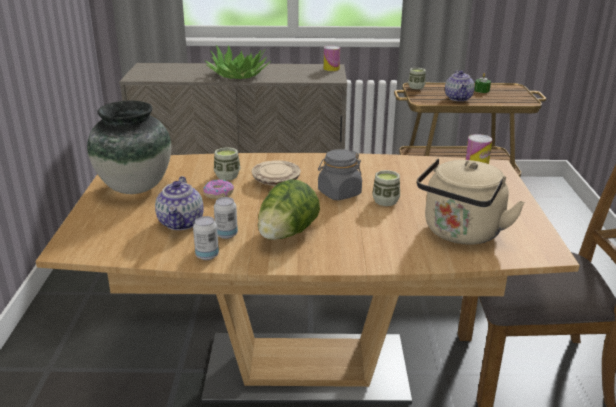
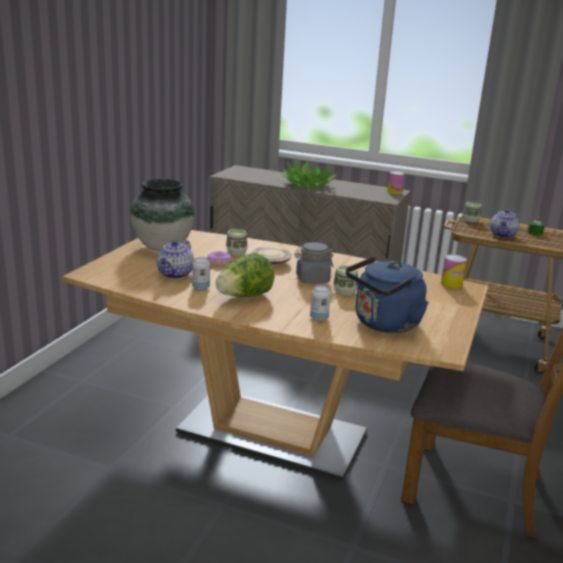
camera: 20 degrees right, 5 degrees down
(207, 255) = (175, 296): can -> can (319, 318)
(461, 234) = (384, 324): beige kettle -> blue kettle

